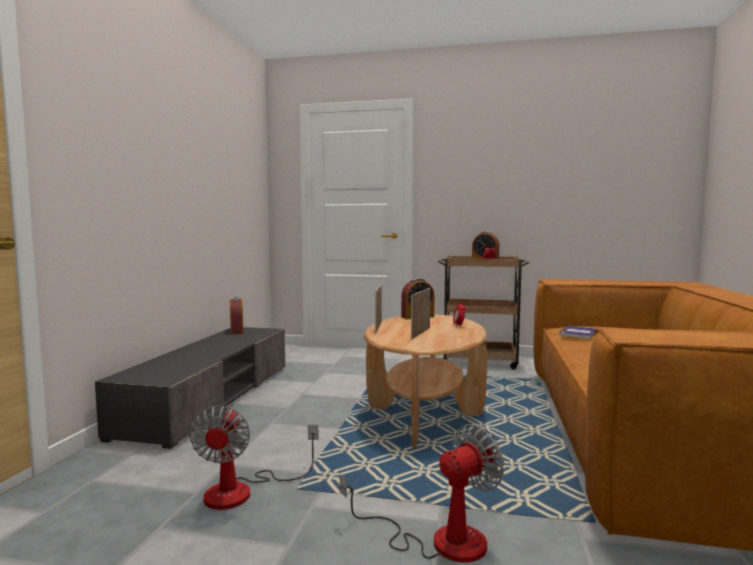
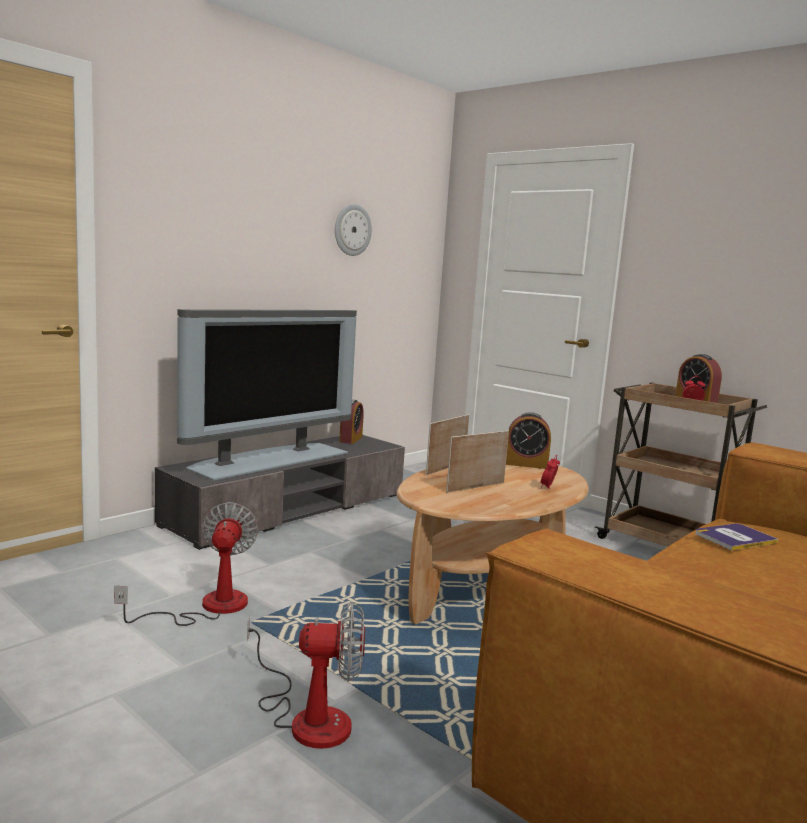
camera: 30 degrees right, 5 degrees up
(195, 355) = (268, 459): none -> television
(217, 157) = (352, 230): none -> wall clock
(244, 491) = (208, 607): fan -> fan turned 150 degrees clockwise

